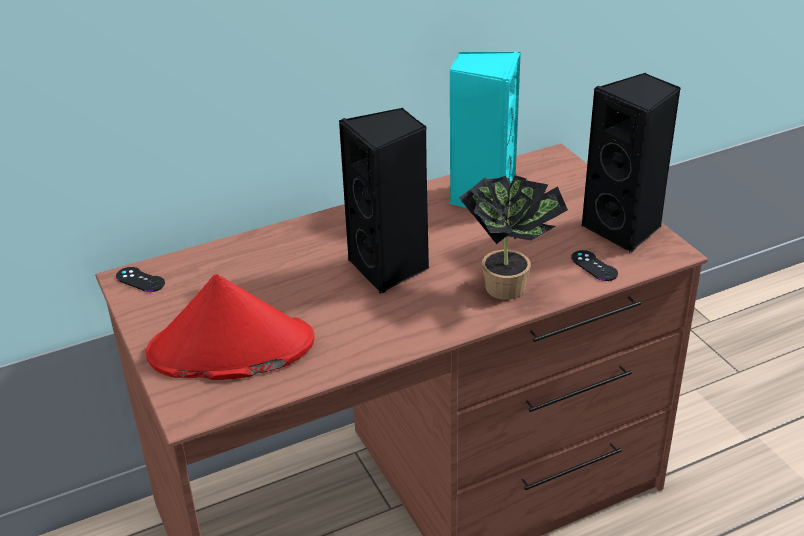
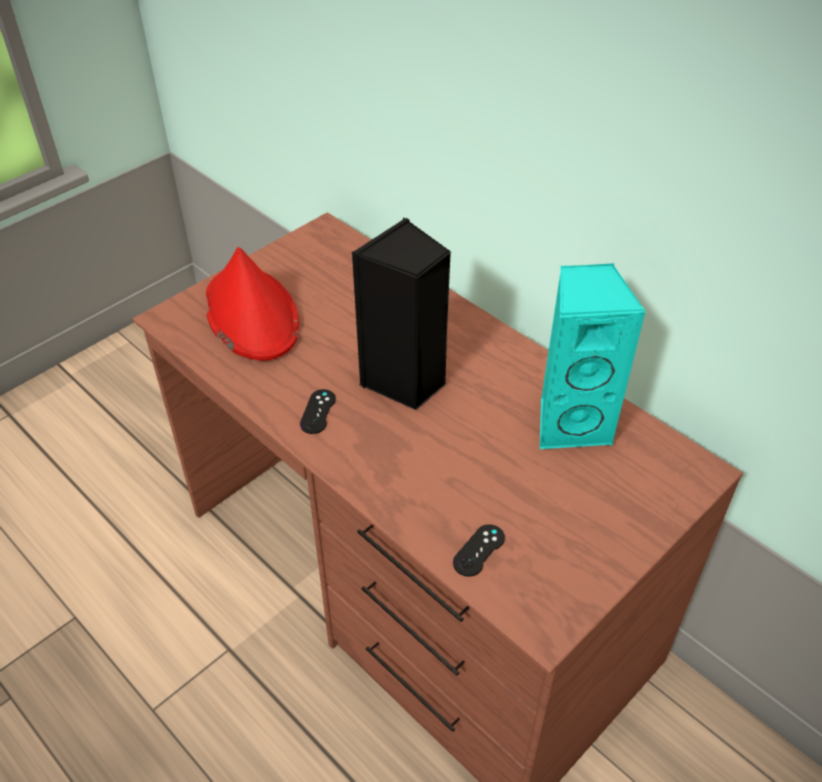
camera: 70 degrees right, 10 degrees up
(140, 280) = (326, 237): black game controller -> black game controller (318, 411)
(511, 286) = (411, 482): potted plant -> none
(625, 229) = (572, 570): black speaker -> none

